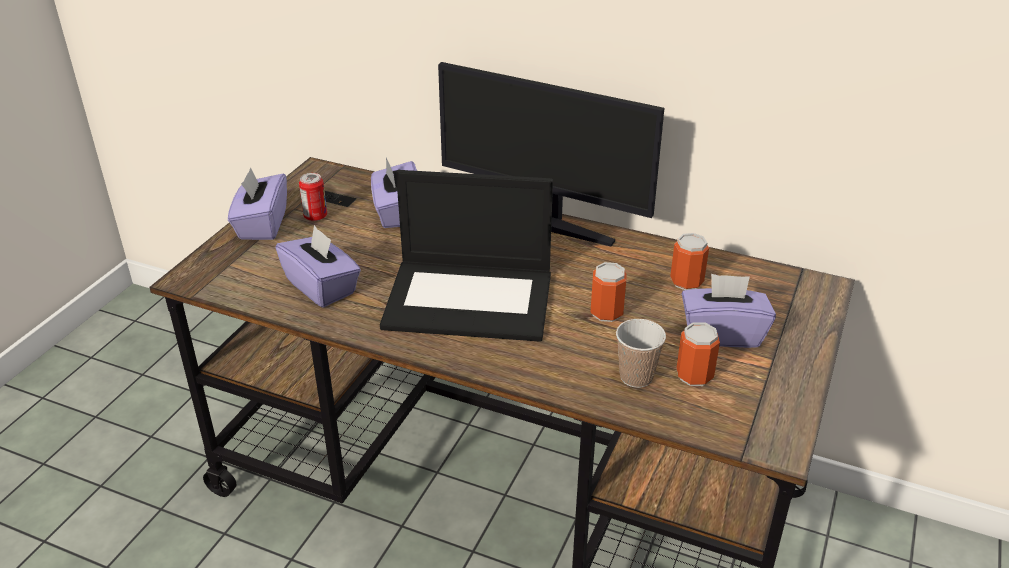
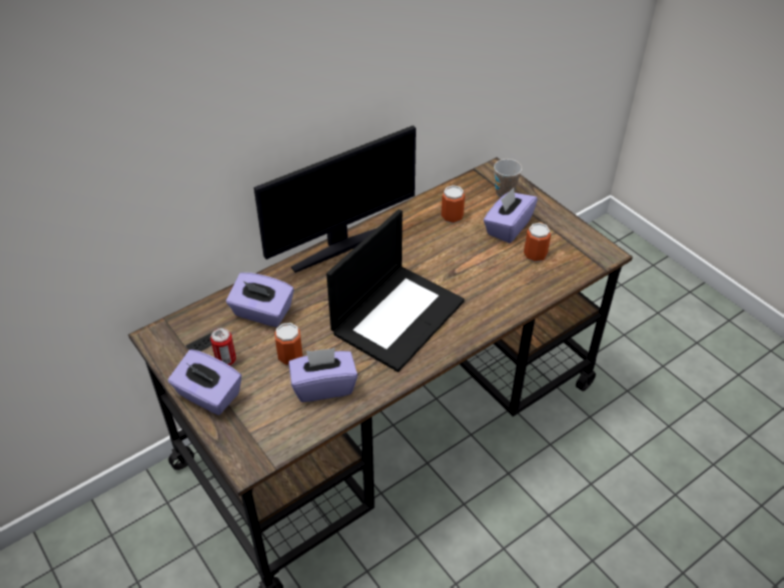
camera: 60 degrees left, 10 degrees up
(606, 312) = (456, 262): can -> can (290, 356)
(636, 377) = (521, 277): cup -> cup (504, 192)

